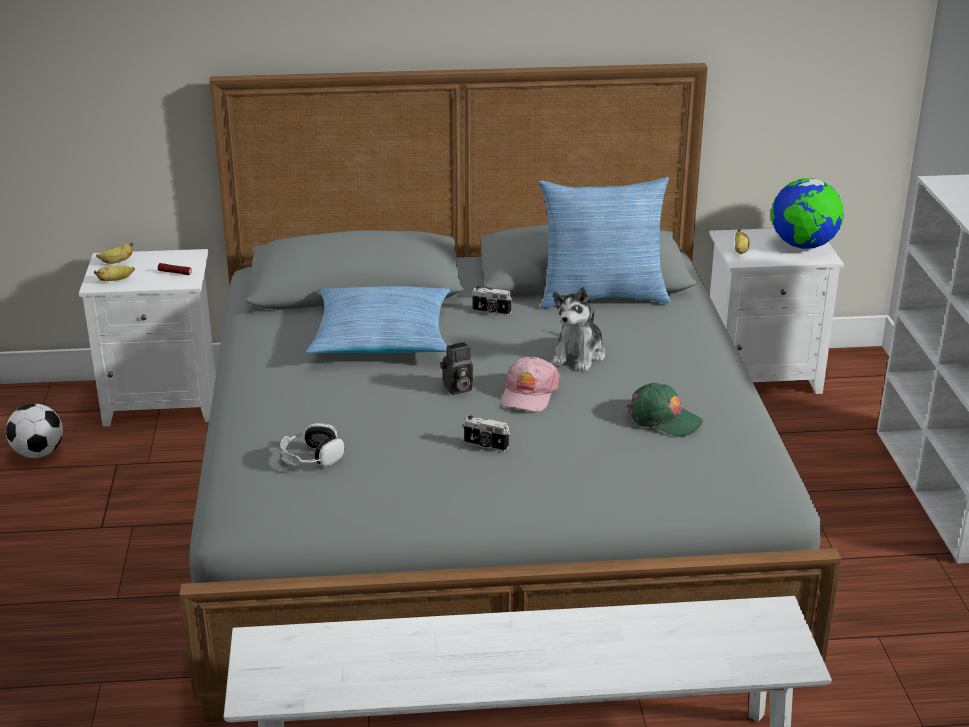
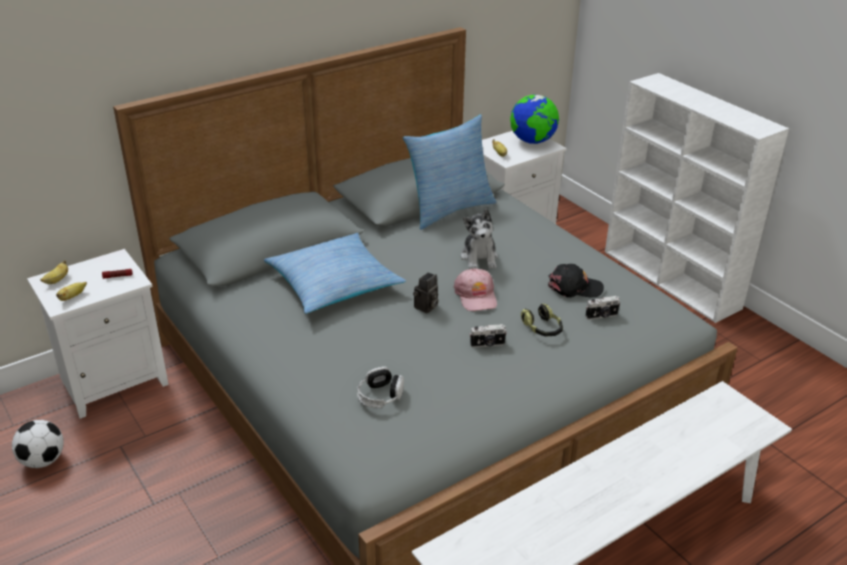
camera: 30 degrees left, 5 degrees up
(491, 312) = (390, 241): camera -> camera (602, 316)
(570, 449) = (542, 329): none -> headphones
(663, 419) = (574, 287): green cap -> black cap

